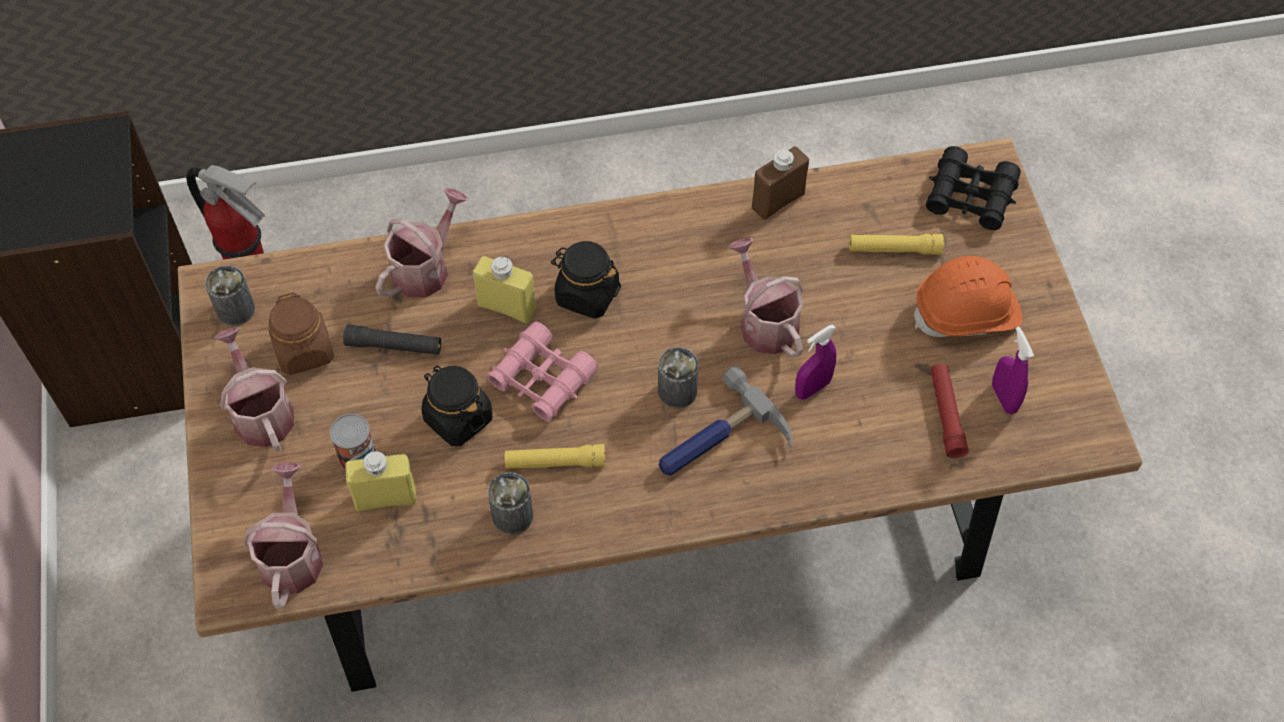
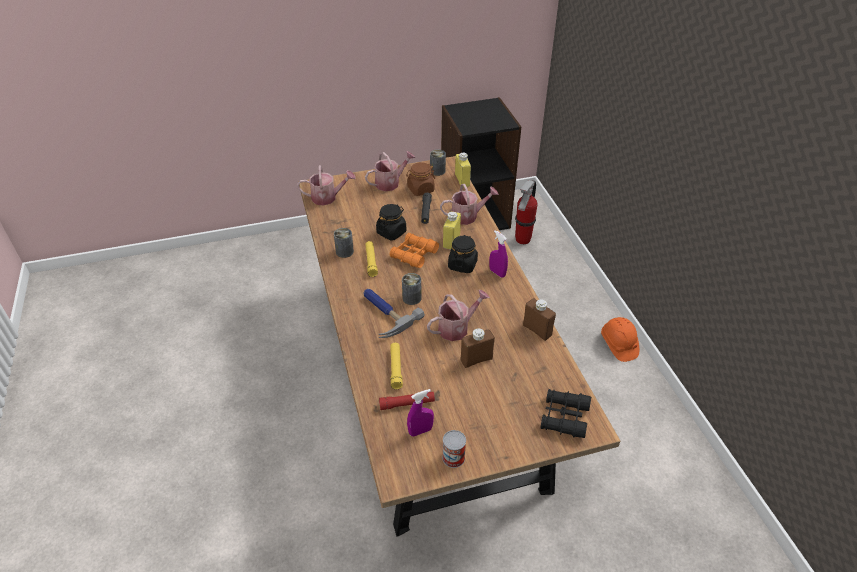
camera: 85 degrees right, 15 degrees down
(357, 456) = (371, 208): can -> can (453, 457)
(385, 498) = (353, 217): yellow bottle -> yellow bottle (462, 180)
(425, 268) = (468, 216): watering can -> watering can turned 45 degrees counterclockwise
(542, 379) = (414, 254): pink binoculars -> orange binoculars
(812, 388) = (418, 347): purple spray bottle -> purple spray bottle (497, 273)
(845, 300) = (476, 359): none -> brown bottle
(894, 249) = (515, 380): yellow flashlight -> yellow flashlight (396, 368)
(967, 313) = (477, 414): orange hard hat -> orange hard hat (618, 345)

